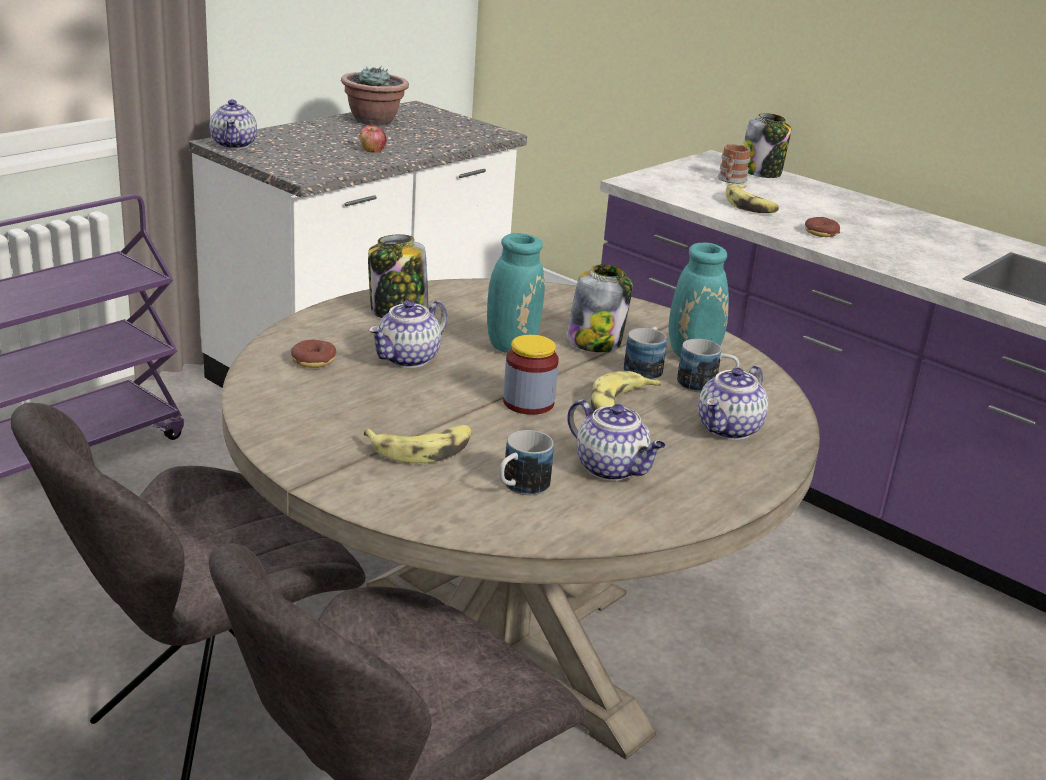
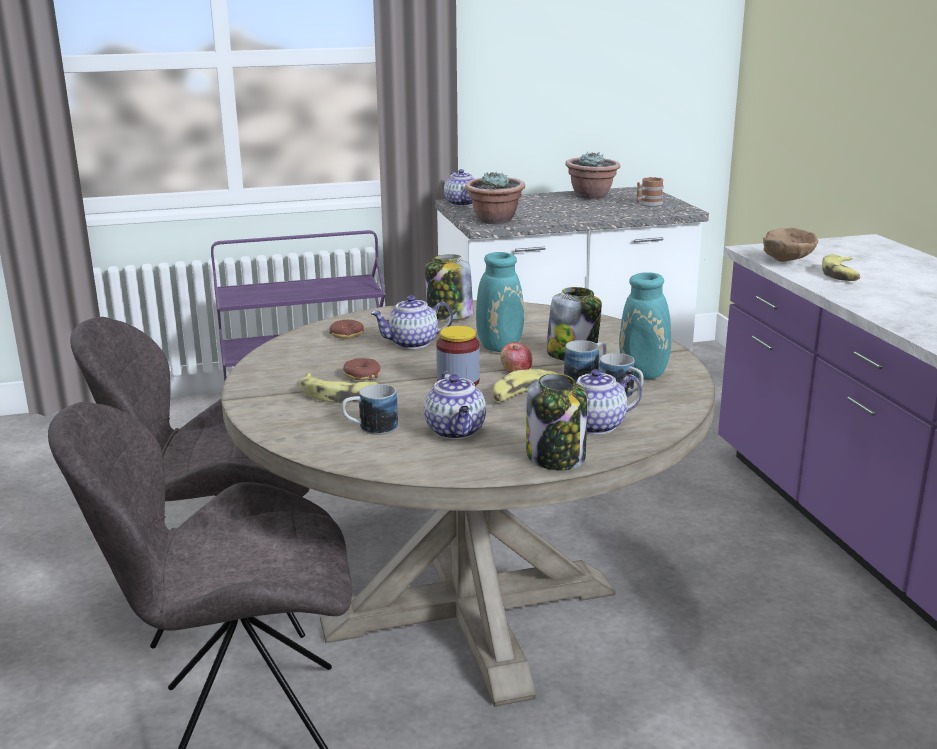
camera: 35 degrees right, 5 degrees down
(234, 144) = (462, 203): teapot -> teapot turned 45 degrees counterclockwise
(312, 168) = (495, 220): none -> potted plant
(372, 150) = (559, 213): apple -> apple (516, 371)
(685, 195) = (788, 262): none -> brown bowl
(731, 180) = (855, 256): mug -> mug (648, 204)
(761, 172) = (899, 253): jar -> jar (556, 457)
(820, 233) = (883, 300): donut -> donut (362, 375)

